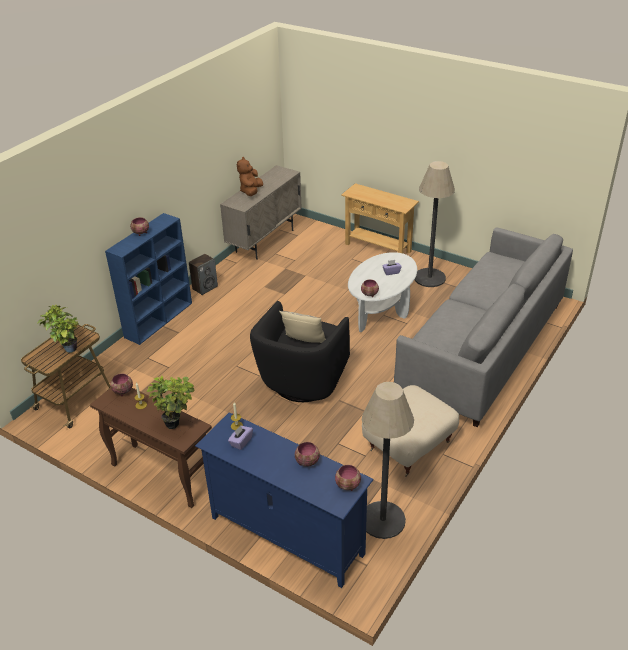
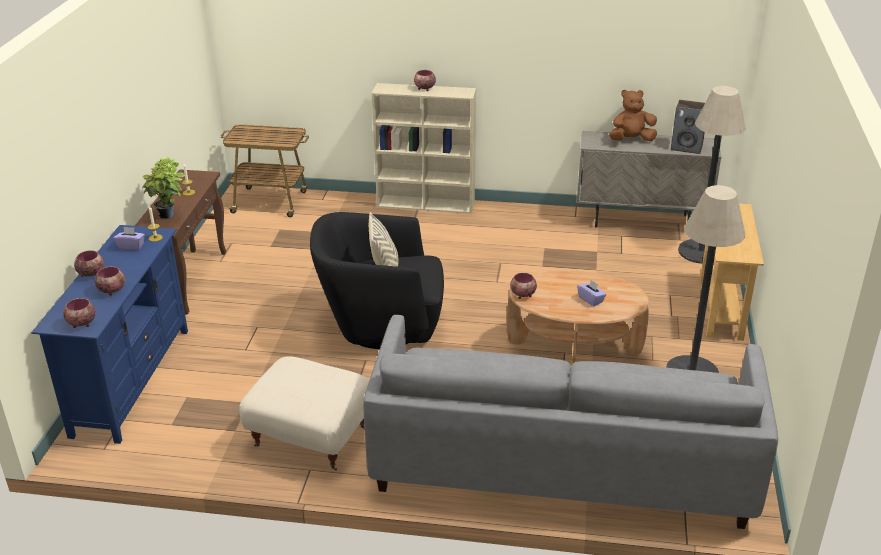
camera: 65 degrees right, 5 degrees down
(67, 349) = (262, 139): potted plant -> none
(122, 391) = (205, 178): bowl -> bowl (91, 274)
(159, 319) = (427, 204): blue bookcase -> beige bookcase
(205, 287) = (507, 212): speaker -> speaker (687, 147)
(381, 310) = (574, 348): white coffee table -> brown coffee table
(382, 520) = (175, 444): floor lamp -> floor lamp (700, 252)

